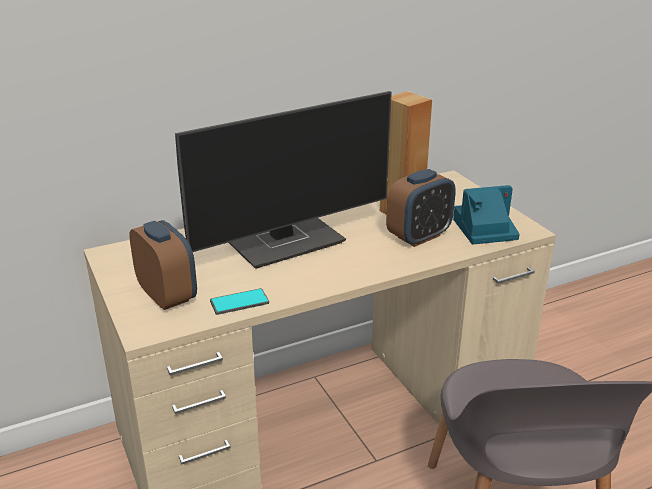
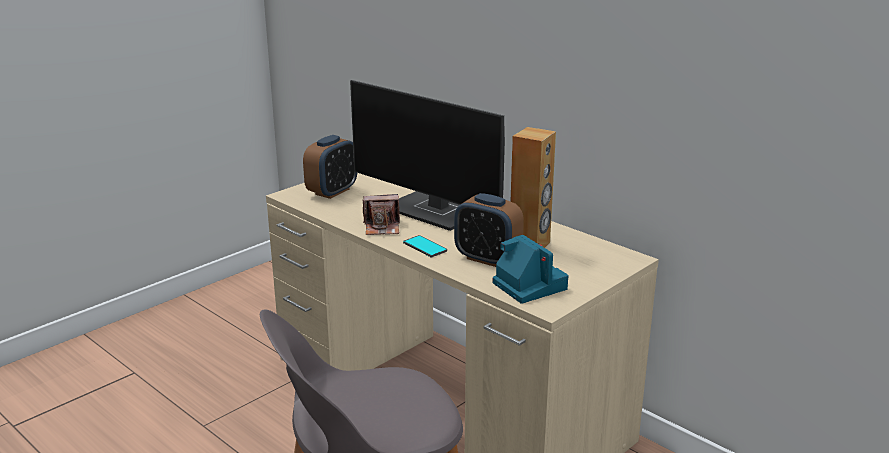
camera: 70 degrees right, 5 degrees down
(239, 302) = (337, 213): phone -> phone (424, 247)
(307, 279) = (382, 228): none -> camera

